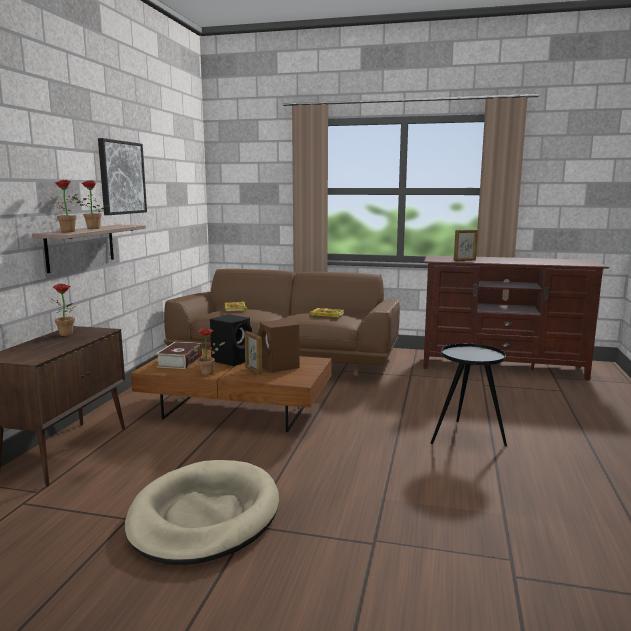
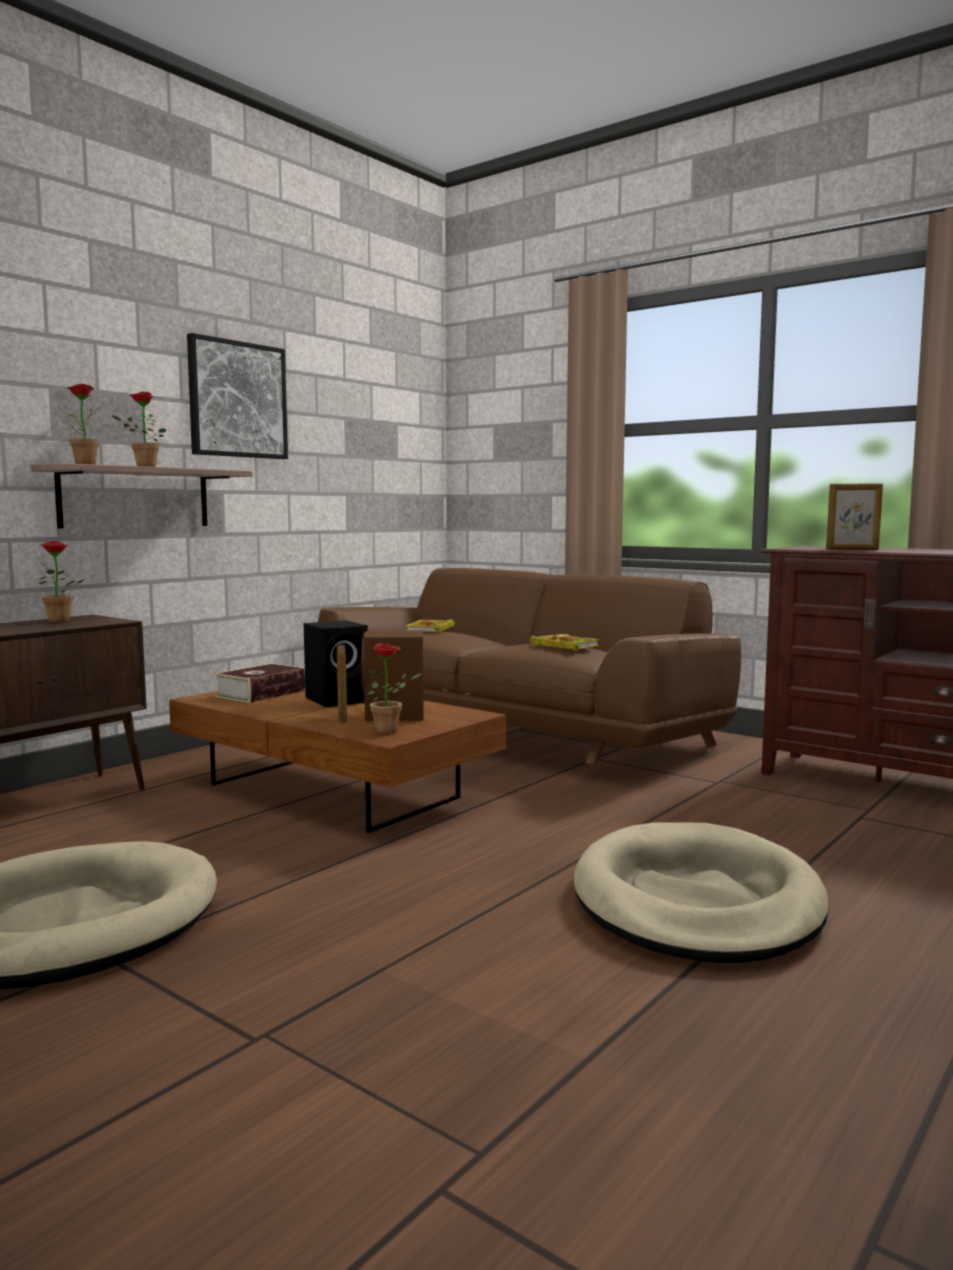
camera: 25 degrees right, 5 degrees down
(209, 373) = (272, 711): potted plant -> potted plant (391, 731)
(467, 438) = (696, 902): black side table -> beige dog bed

